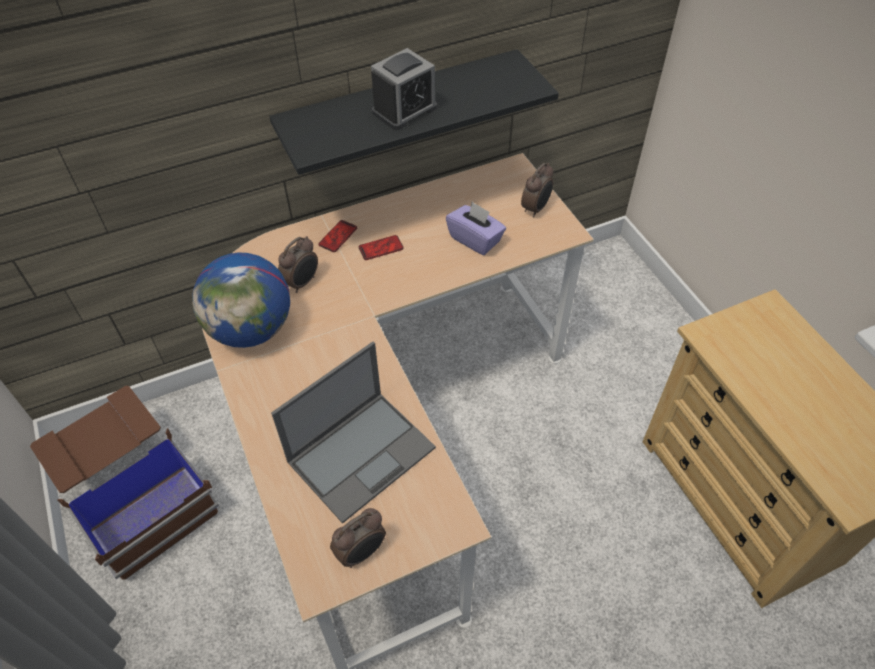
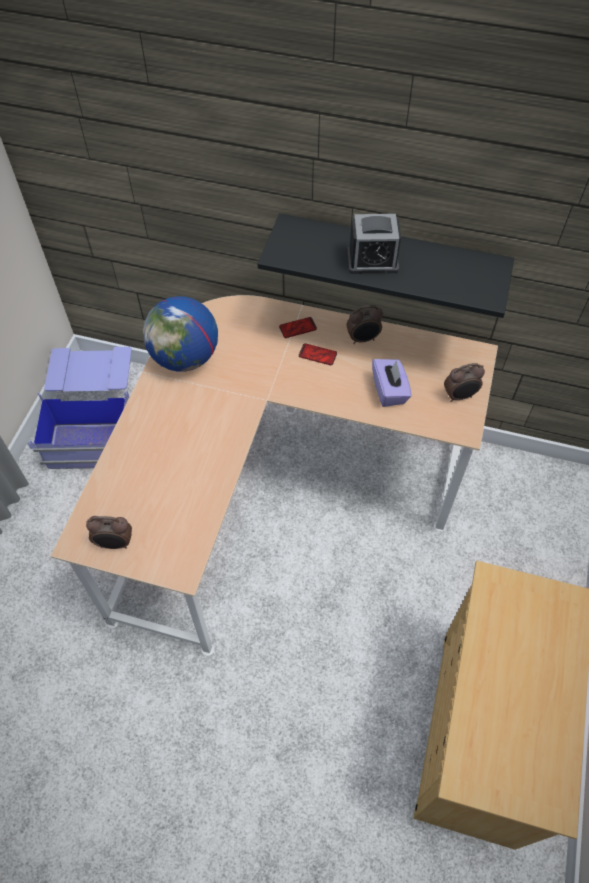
camera: 40 degrees right, 5 degrees up
(137, 495) = (95, 422): brown storage box -> blue storage box
(302, 283) = (244, 346): alarm clock -> alarm clock (363, 339)
(362, 453) = (172, 485): laptop -> none

